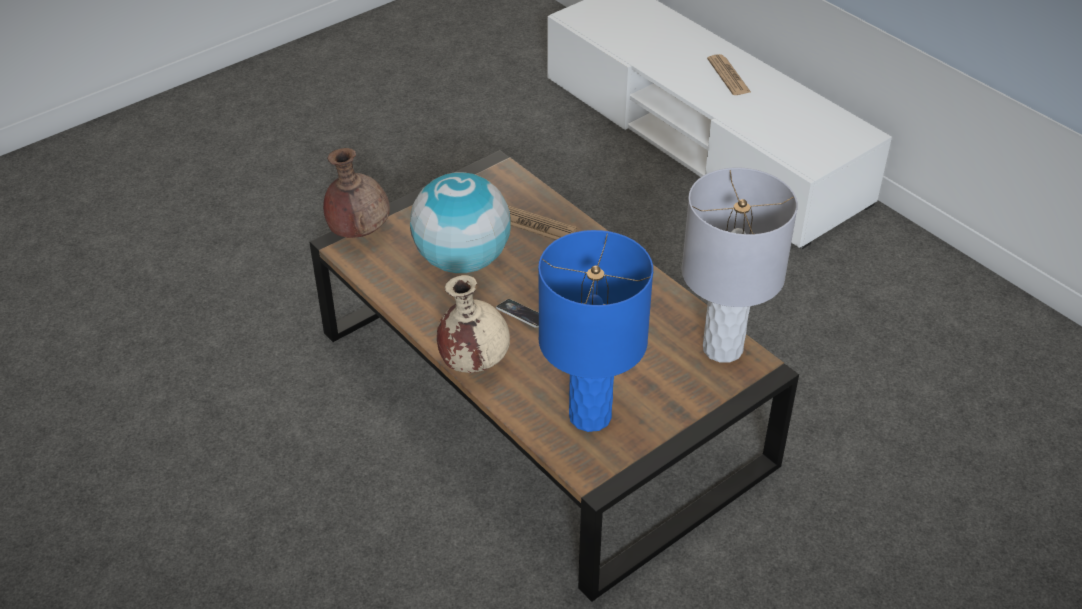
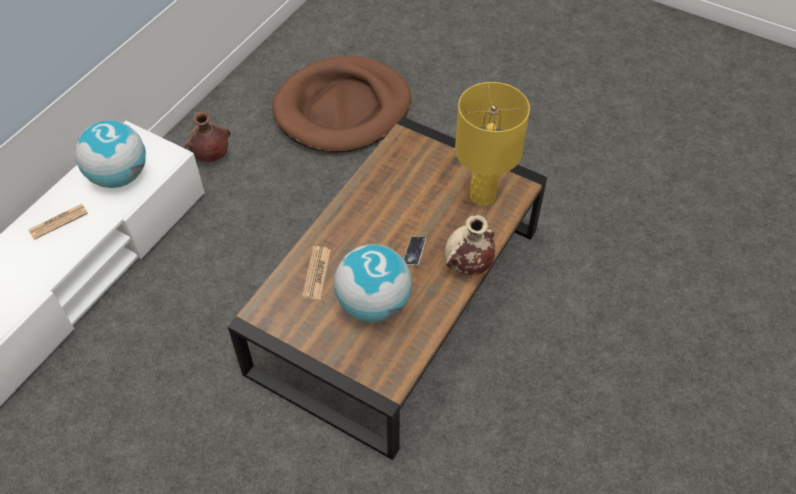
camera: 110 degrees left, 10 degrees up
(359, 231) = (367, 384): brown vase -> brown vase (210, 156)
(590, 415) = (482, 196): blue table lamp -> yellow table lamp
(722, 348) = (397, 150): grey table lamp -> none
(786, 122) = (119, 176): none -> globe
(951, 430) = (343, 109): none -> brown dog bed

